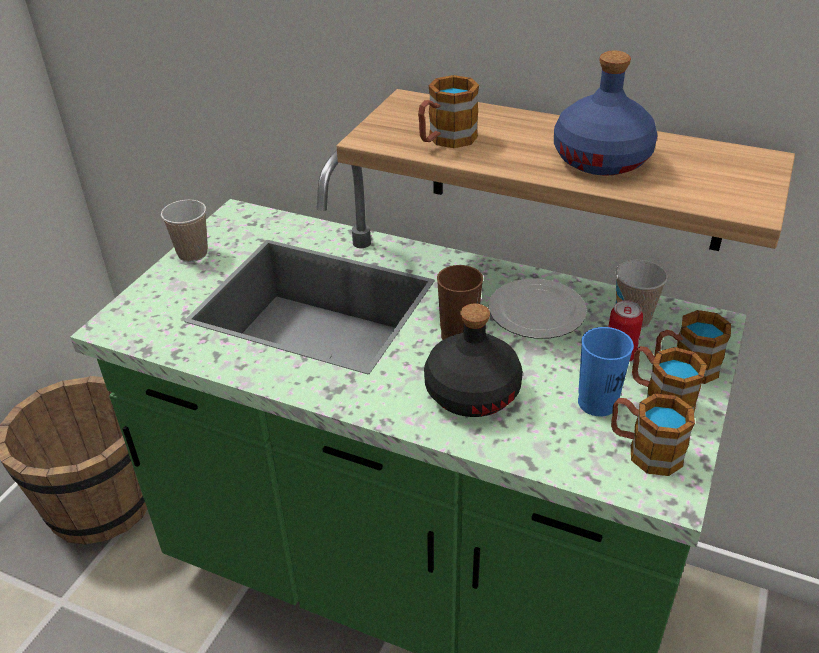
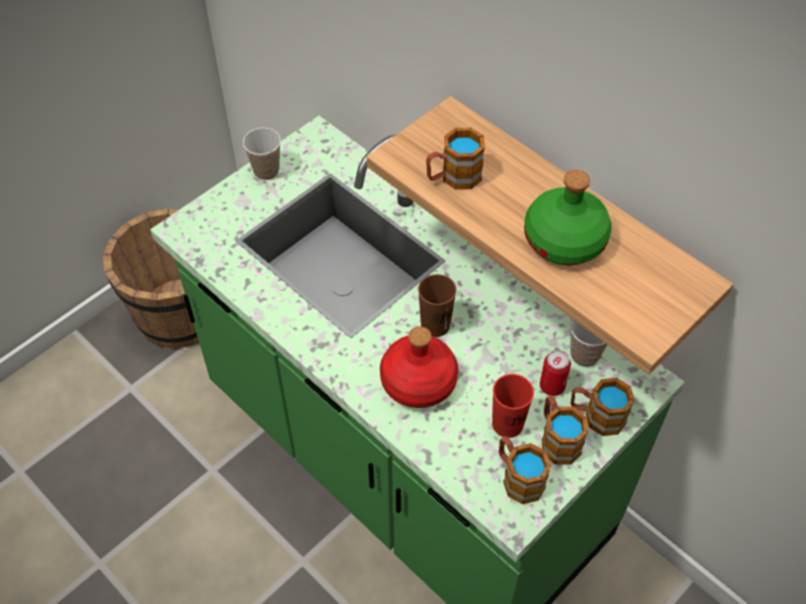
camera: 20 degrees right, 15 degrees up
(471, 391) = (418, 380): black bottle -> red bottle
(537, 313) = (510, 322): plate -> none
(597, 403) = (507, 424): blue cup -> red cup
(602, 159) = (565, 240): blue bottle -> green bottle

